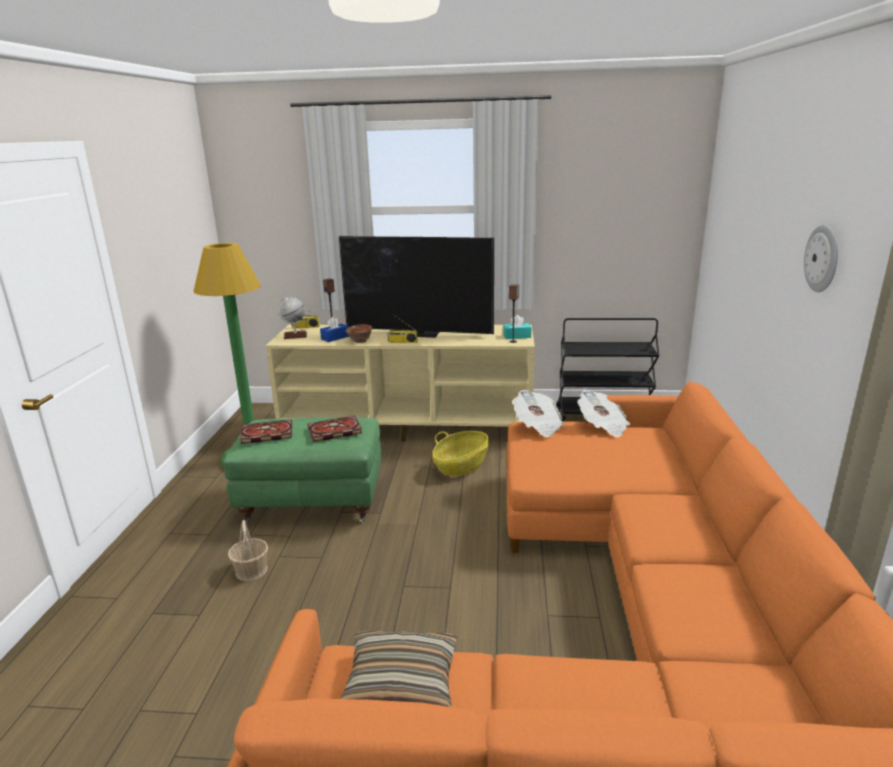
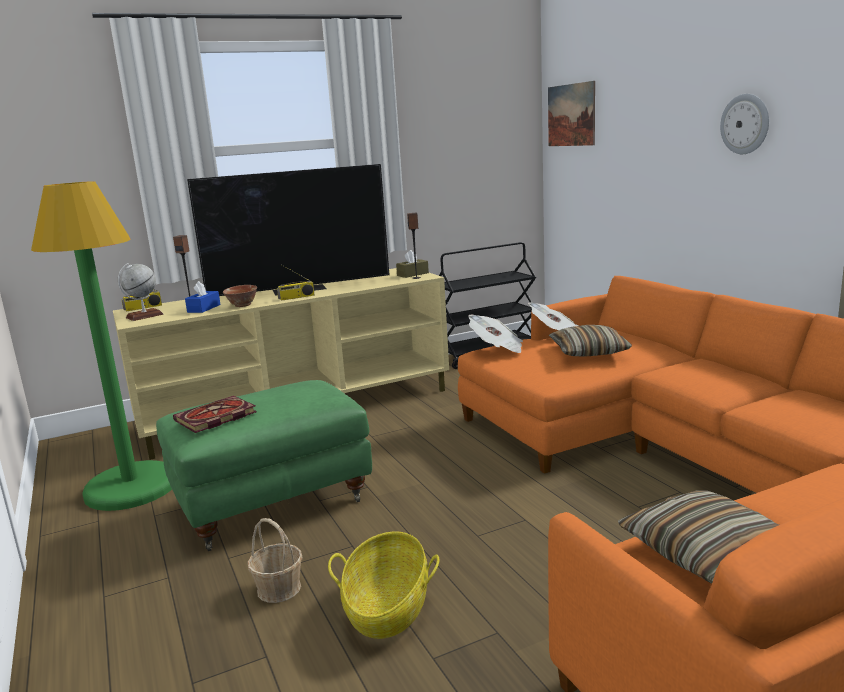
camera: 30 degrees left, 5 degrees down
(333, 431) = (300, 395): book -> none
(461, 466) = (402, 424): basket -> basket (387, 608)
(517, 336) = (412, 274): turquoise tissue box -> brown tissue box
(601, 455) = (589, 351): none -> pillow
(723, 199) = (571, 115): none -> picture

